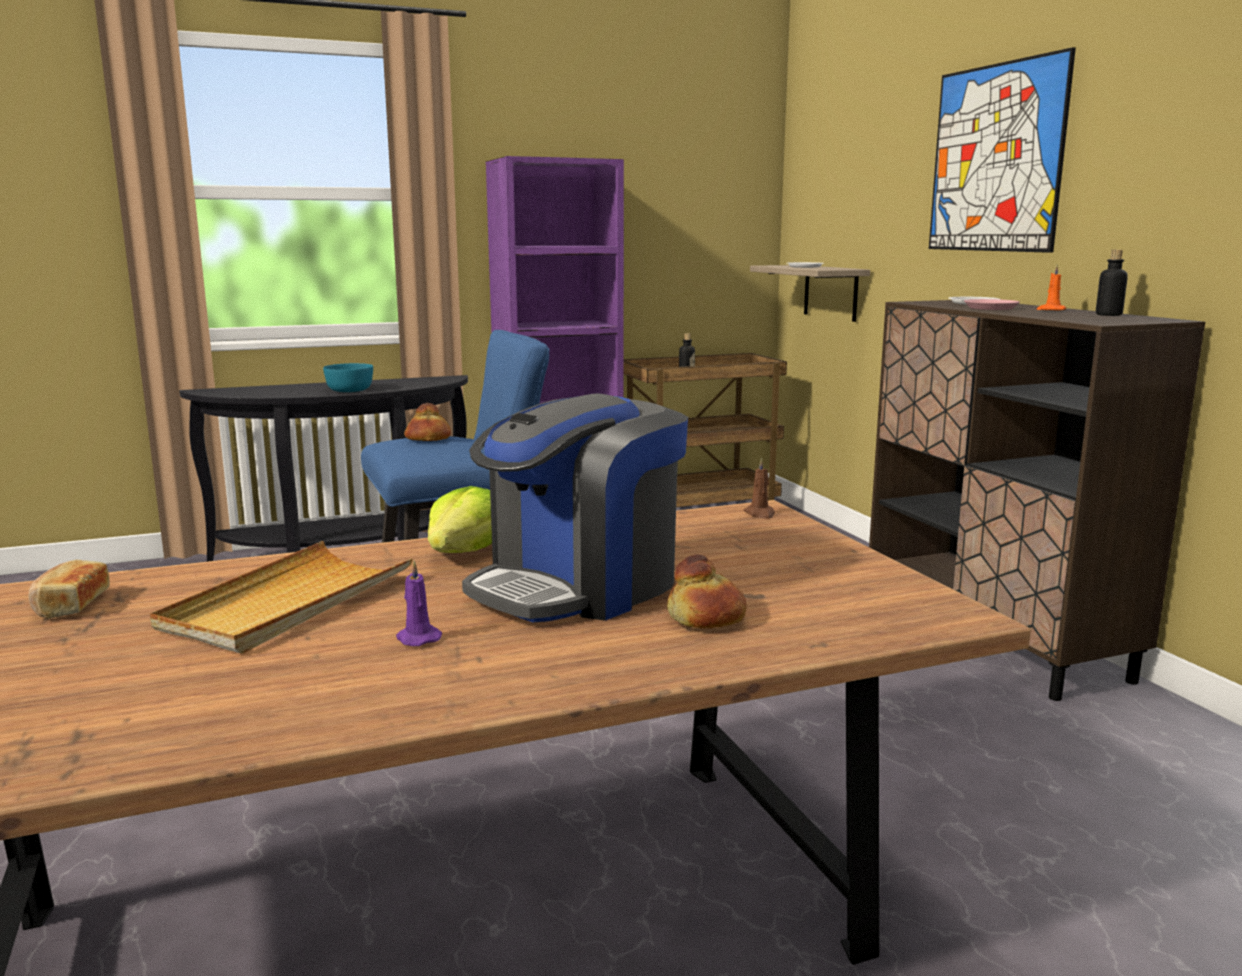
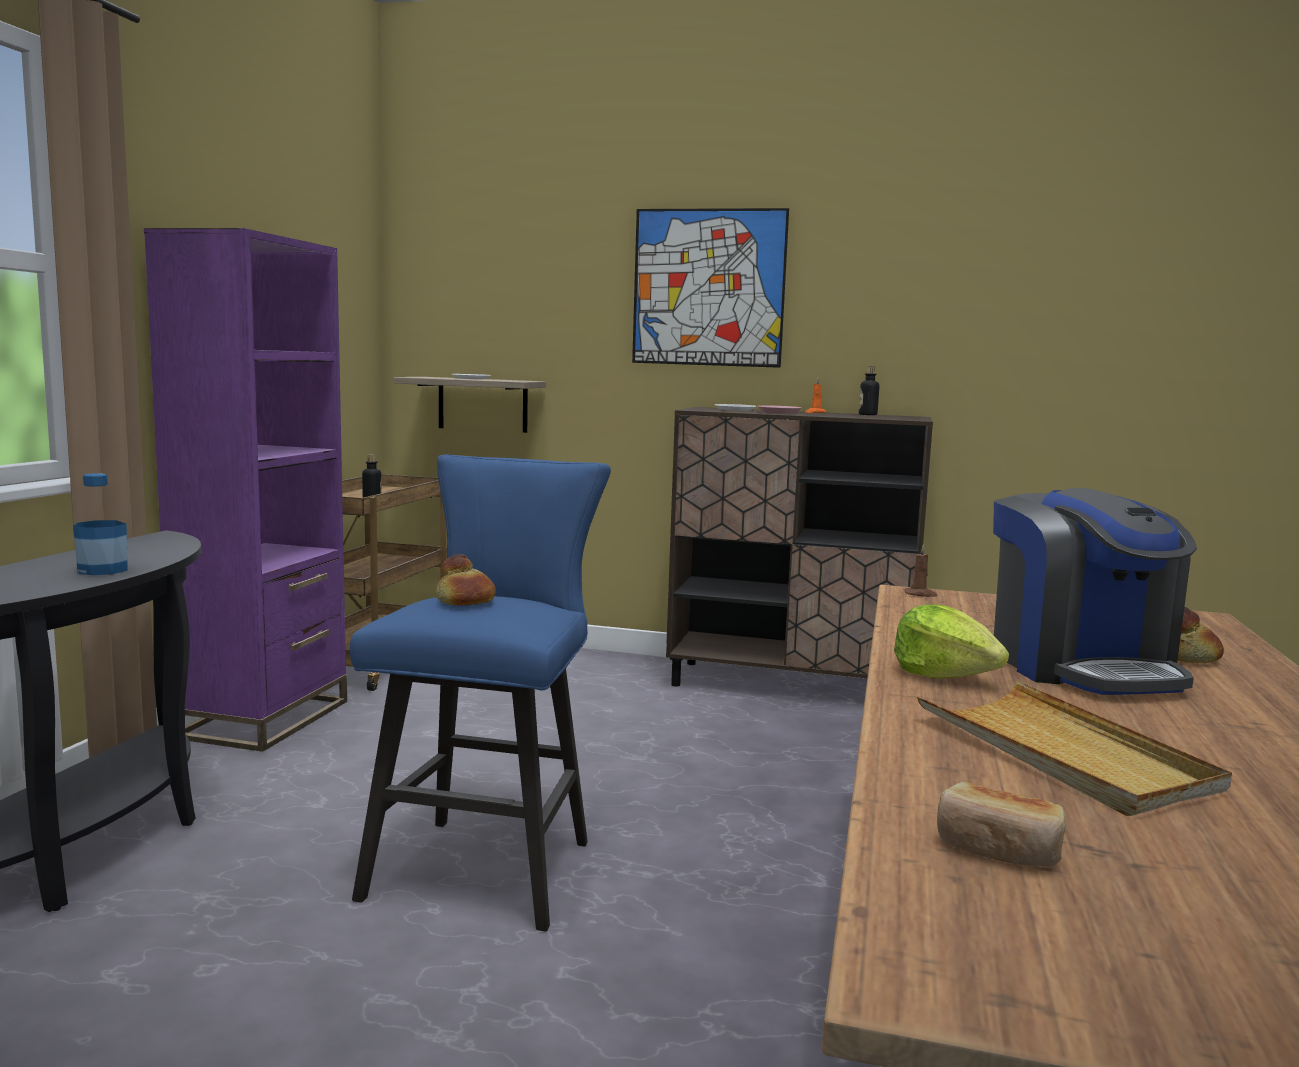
camera: 55 degrees left, 5 degrees down
(349, 390) = (103, 570): turquoise bowl -> bottle
(417, 638) = (1198, 730): purple candle -> none

